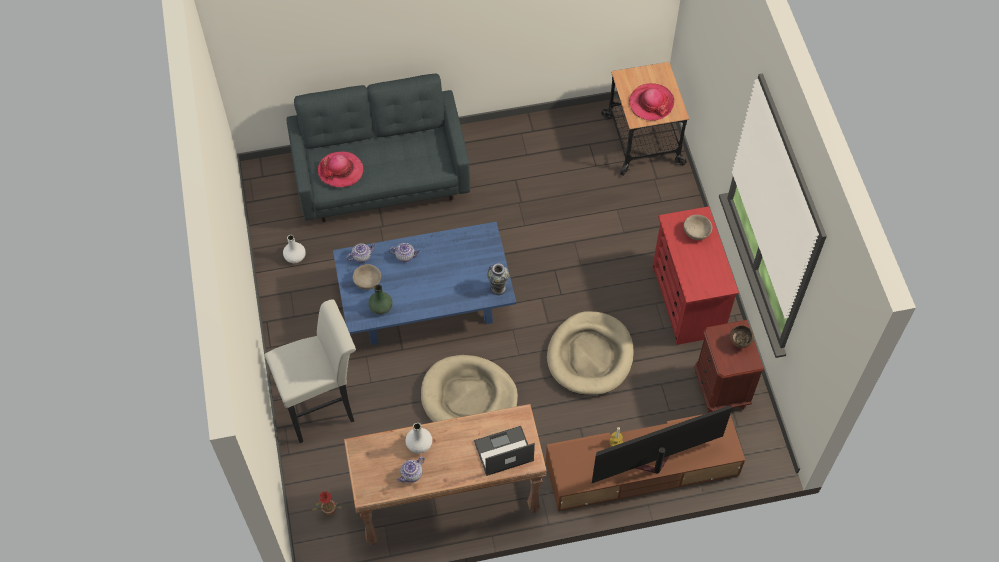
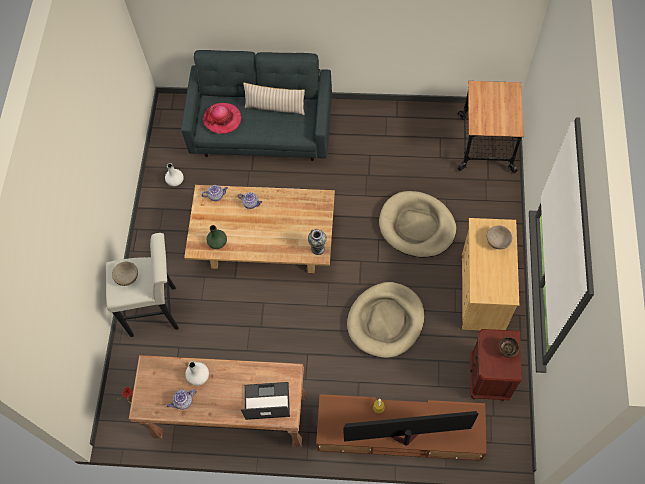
camera: 20 degrees right, 5 degrees up
(368, 282) = (214, 218): beige bowl -> beige bowl (127, 277)
(398, 145) = (275, 107): none -> beige pillow
(426, 304) = (265, 244): blue coffee table -> beige coffee table
(469, 398) = (275, 332): beige dog bed -> beige dog bed (417, 226)
(651, 103) = (494, 116): hat -> none
(687, 301) = (482, 293): red dresser -> beige dresser

